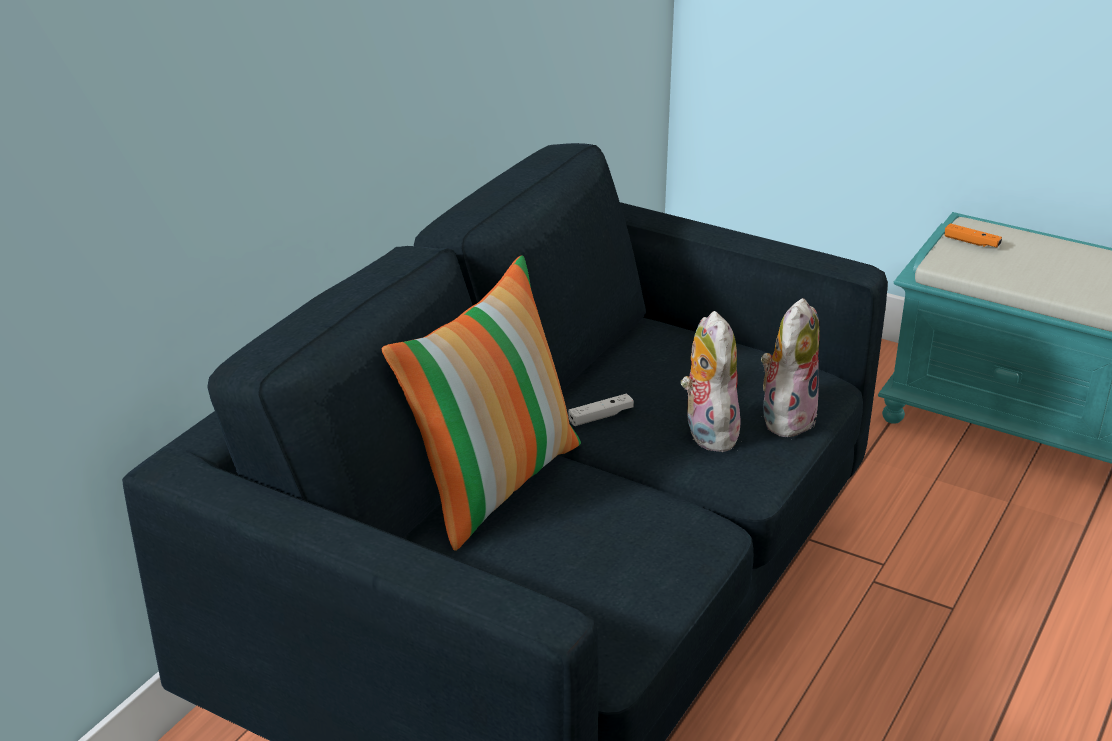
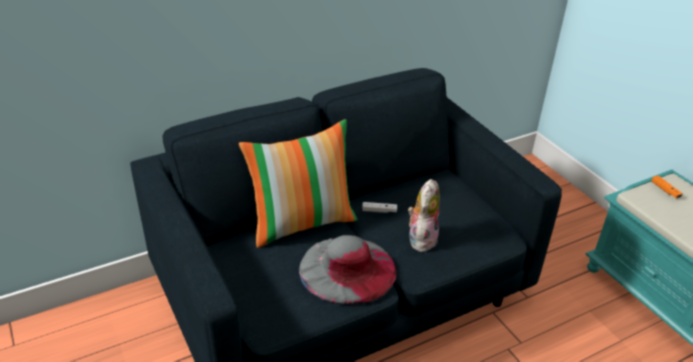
camera: 30 degrees right, 5 degrees up
(640, 521) = (347, 269): none -> grey hat
(786, 417) = (468, 246): plush toy -> none

